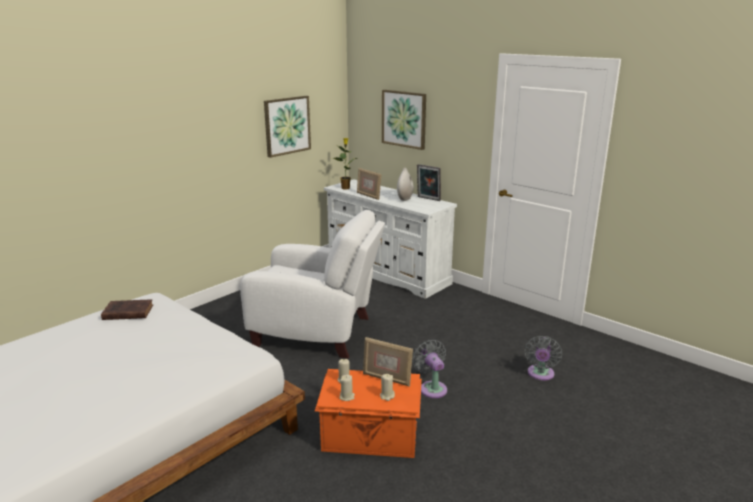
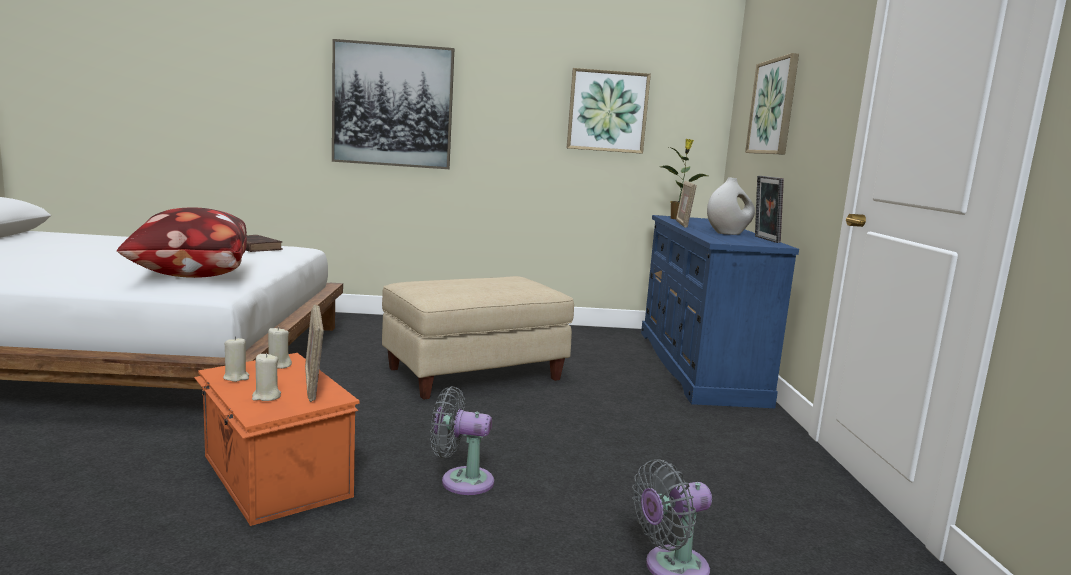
camera: 45 degrees right, 10 degrees down
(148, 156) = (393, 105): none -> picture
(204, 356) = (189, 275): none -> pillow
(317, 332) = (475, 374): white armchair -> beige ottoman
(387, 272) = (698, 365): white dresser -> blue dresser
(432, 388) = (461, 481): grey fan -> grey fan turned 105 degrees counterclockwise

